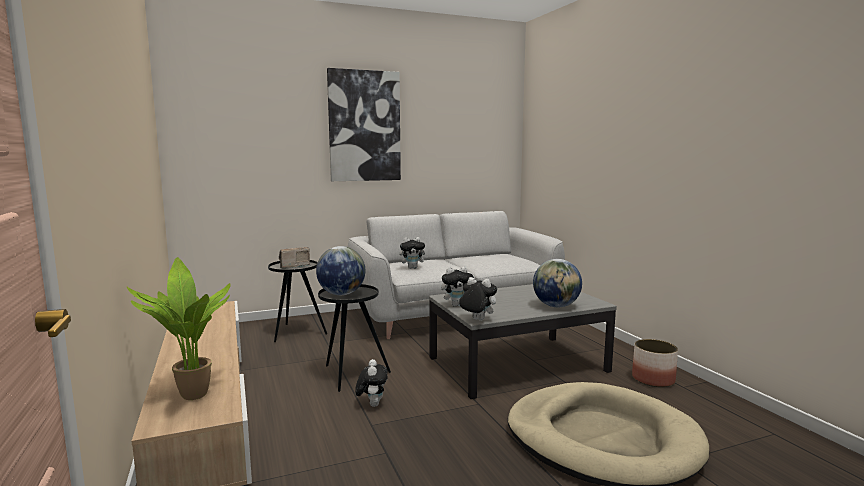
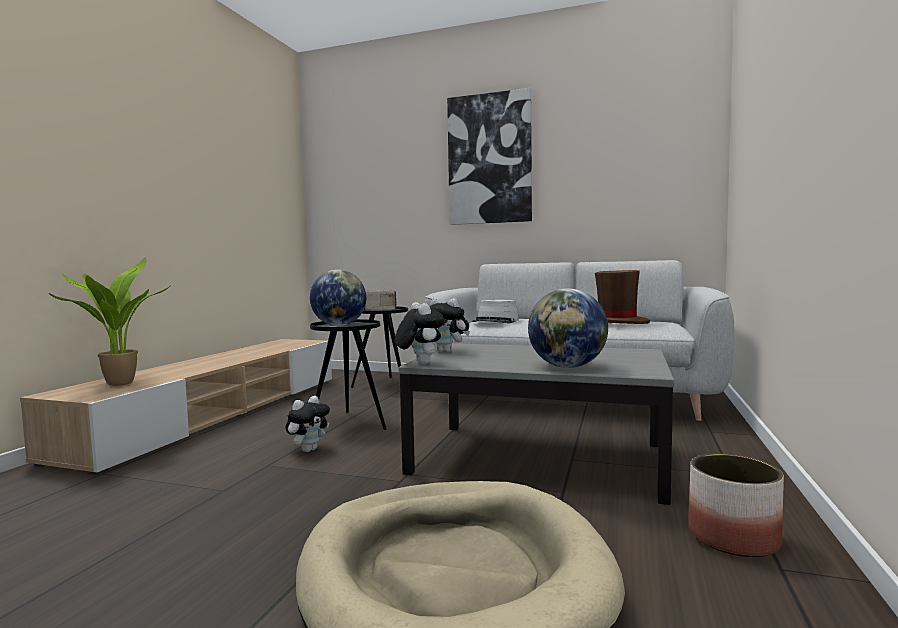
camera: 40 degrees right, 5 degrees down
(413, 268) = (496, 321): plush toy -> grey hat
(492, 260) = (617, 322): none -> brown hat

